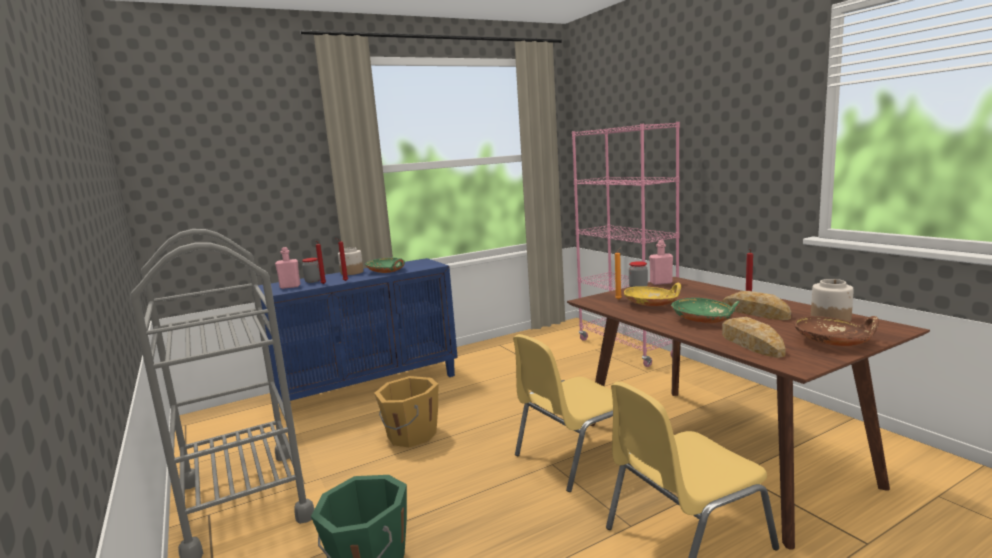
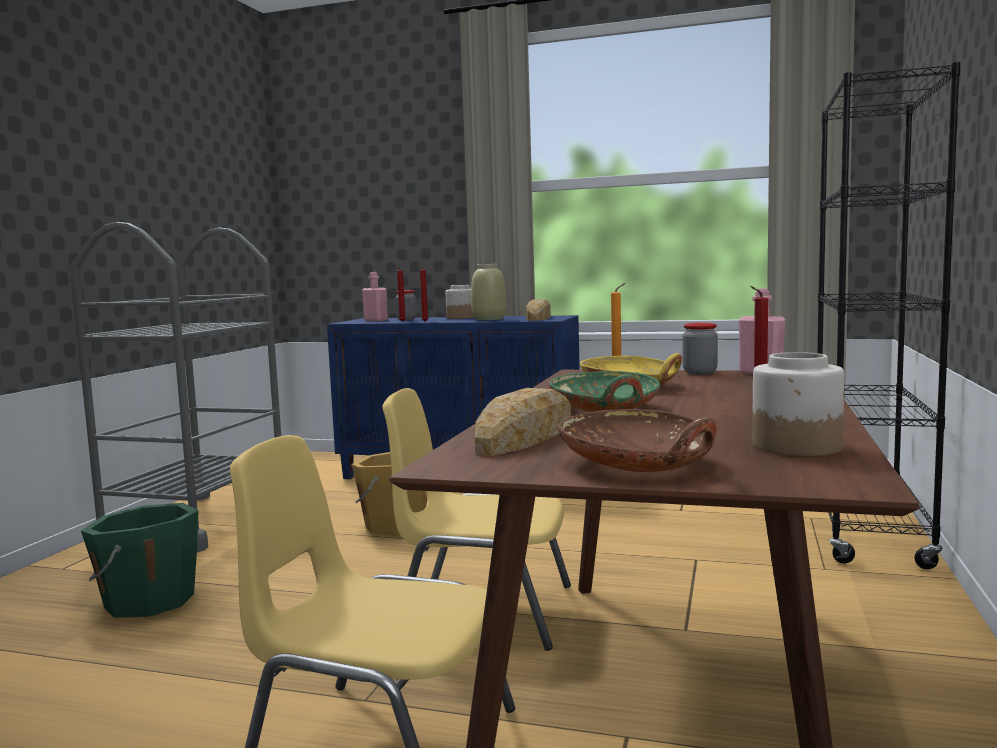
camera: 45 degrees right, 5 degrees down
(387, 271) = (488, 319): green bowl -> beige vase
(627, 348) = (868, 532): pink bookcase -> black bookcase
(755, 312) = (716, 417): bread -> bread (538, 318)

